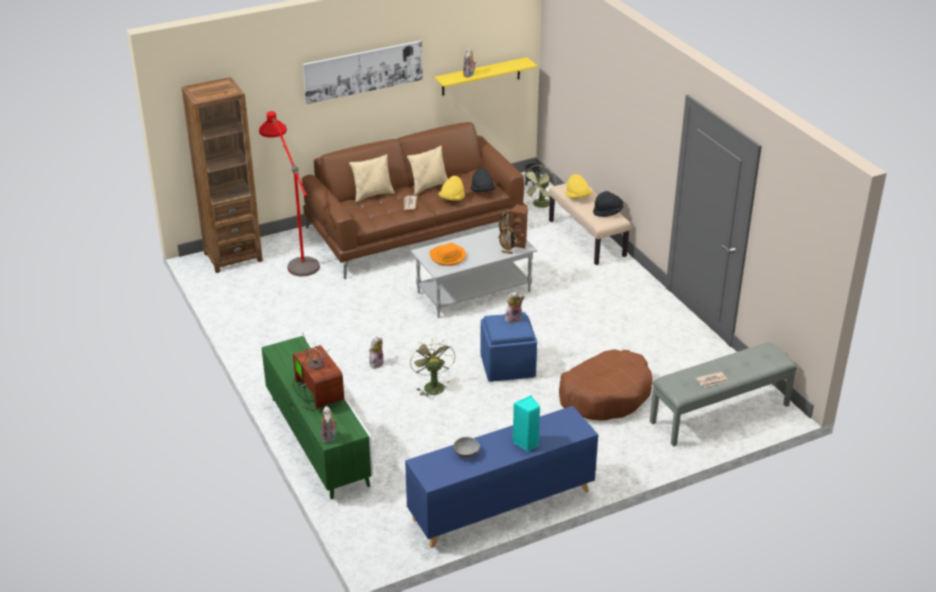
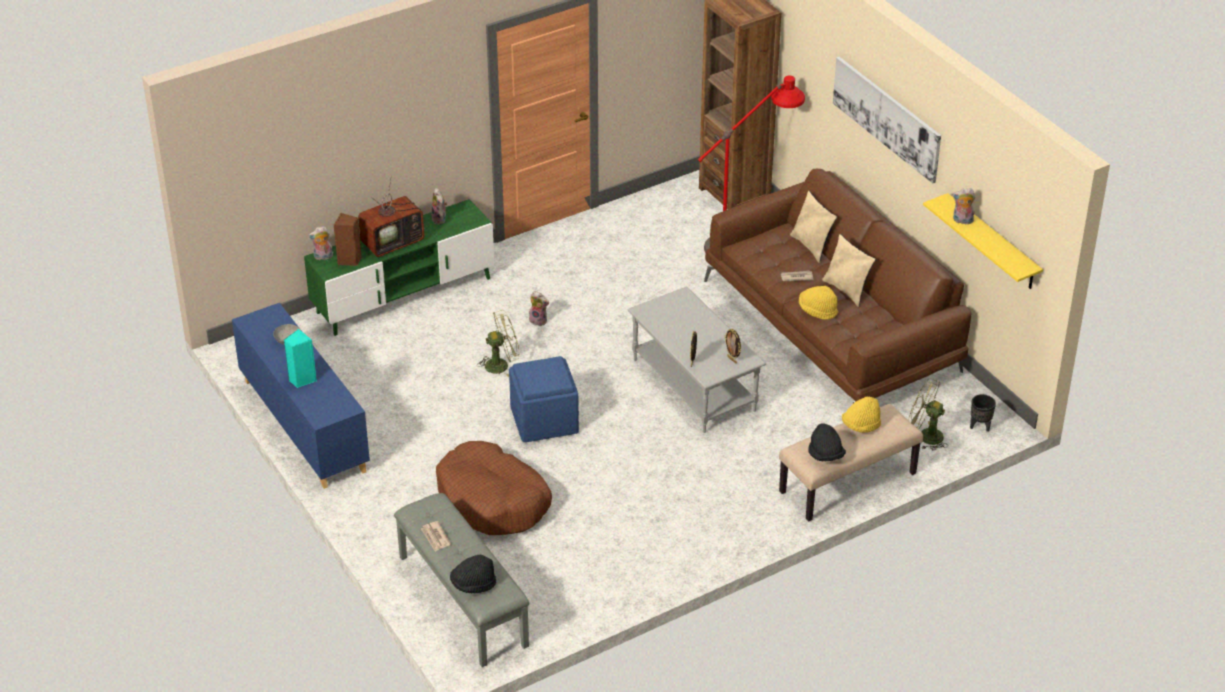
camera: 85 degrees right, 5 degrees up
(447, 257) = (674, 315): orange hat -> none
(482, 191) = (844, 335): black hat -> black hat (473, 584)
(513, 318) = (556, 377): plush toy -> plush toy (440, 219)
(519, 243) = (716, 371): brown speaker -> brown speaker (349, 260)

